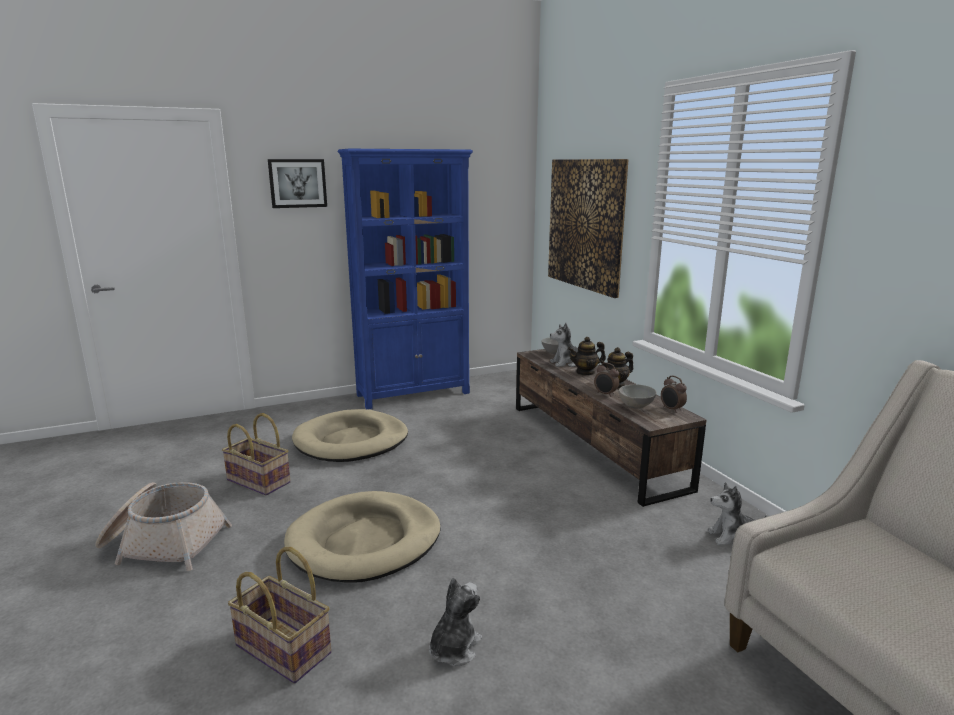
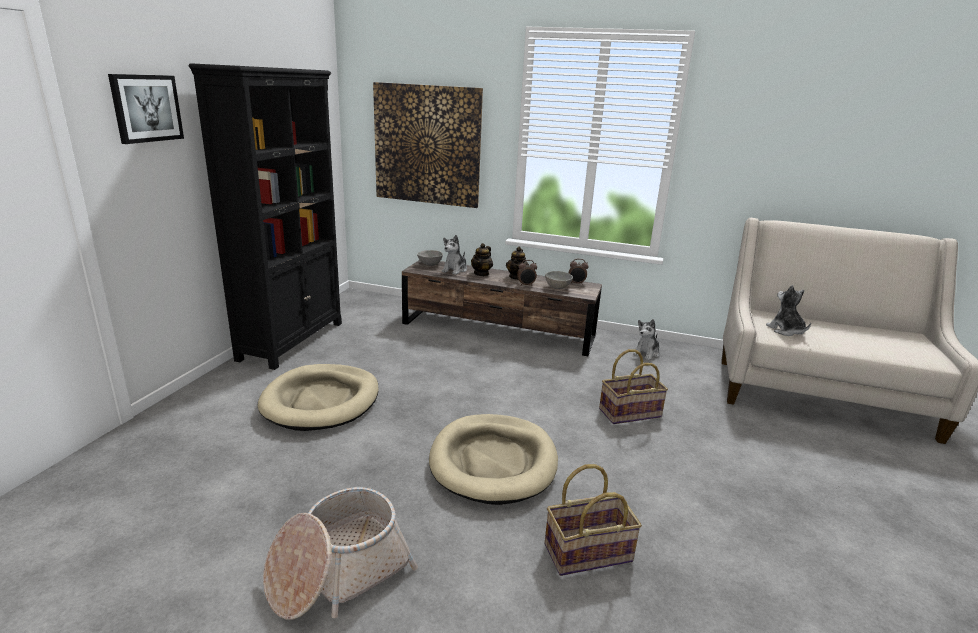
camera: 50 degrees left, 5 degrees up
(259, 481) = (309, 473): basket -> basket (629, 412)
(414, 394) = (292, 340): blue bookcase -> black bookcase
(453, 648) = (655, 481): plush toy -> plush toy (785, 331)

